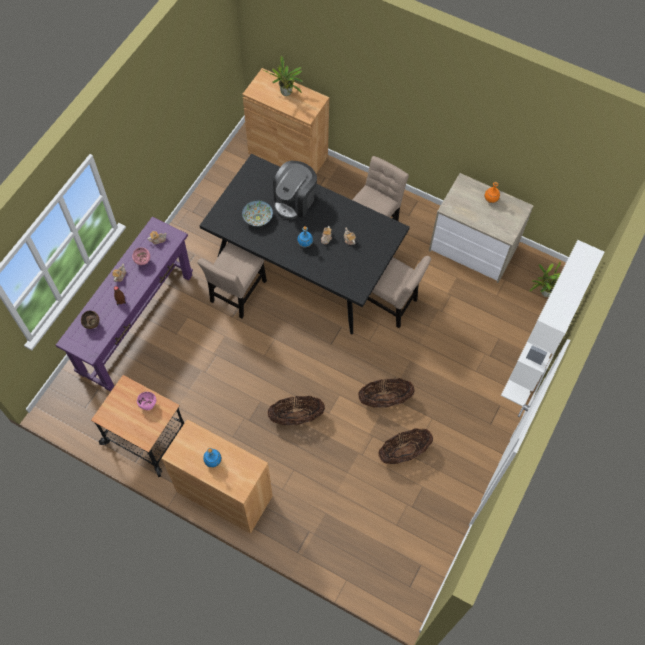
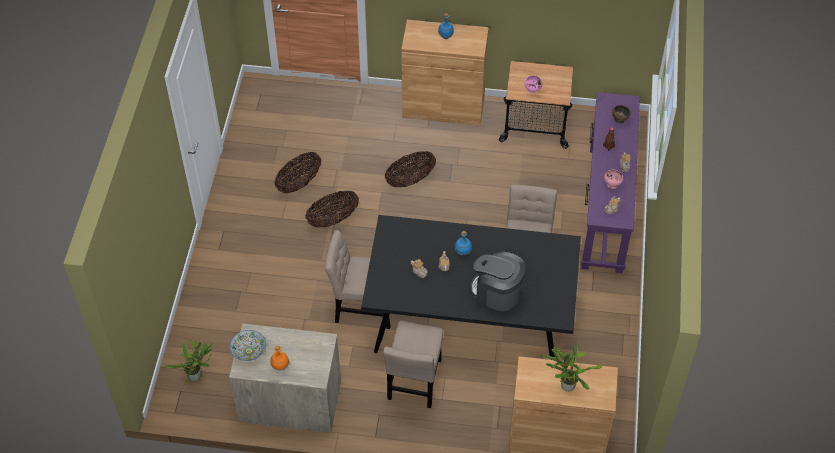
camera: 160 degrees right, 10 degrees down
(257, 218) = (525, 262): bowl -> bowl (249, 351)
(294, 201) = (496, 293): coffee machine -> coffee machine turned 75 degrees counterclockwise
(530, 365) = (196, 295): white bookcase -> none

